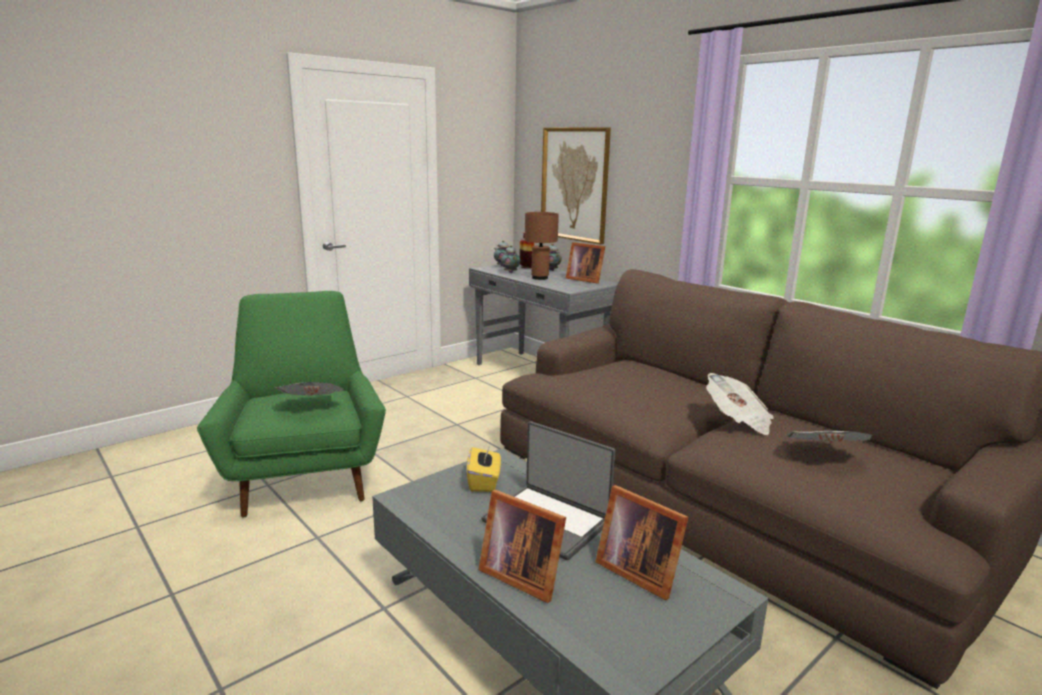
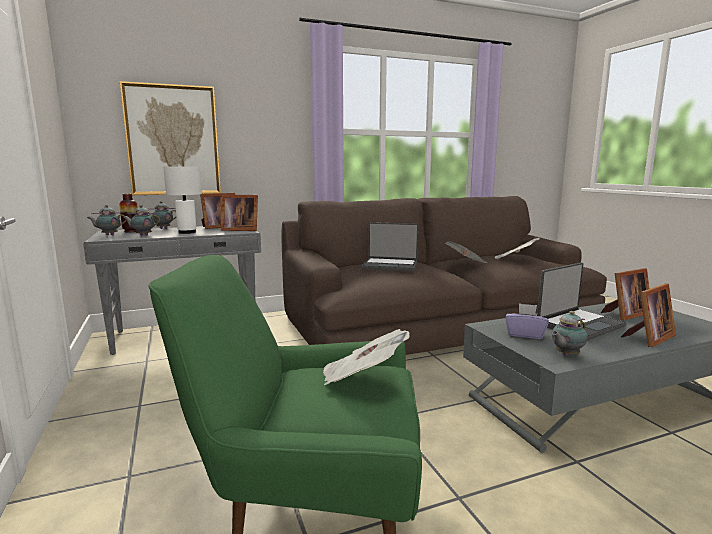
camera: 70 degrees left, 5 degrees down
(427, 504) = (565, 354): none -> teapot
(484, 482) = (525, 334): yellow tissue box -> purple tissue box
(540, 278) = (187, 232): brown table lamp -> white table lamp
(575, 287) = (239, 230): none -> picture frame
(643, 377) = (390, 266): none -> laptop

